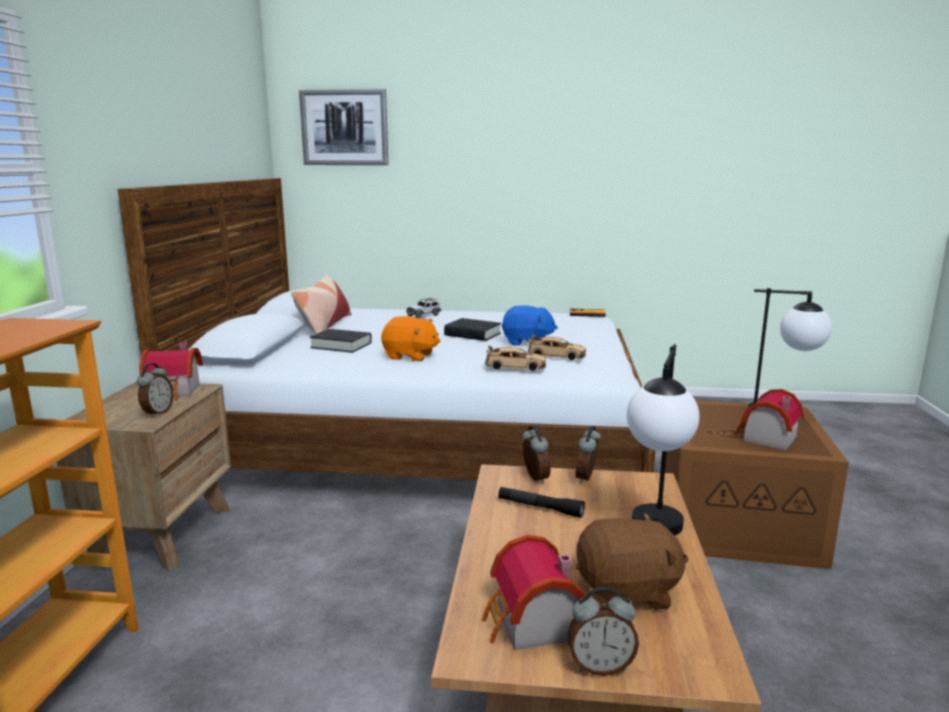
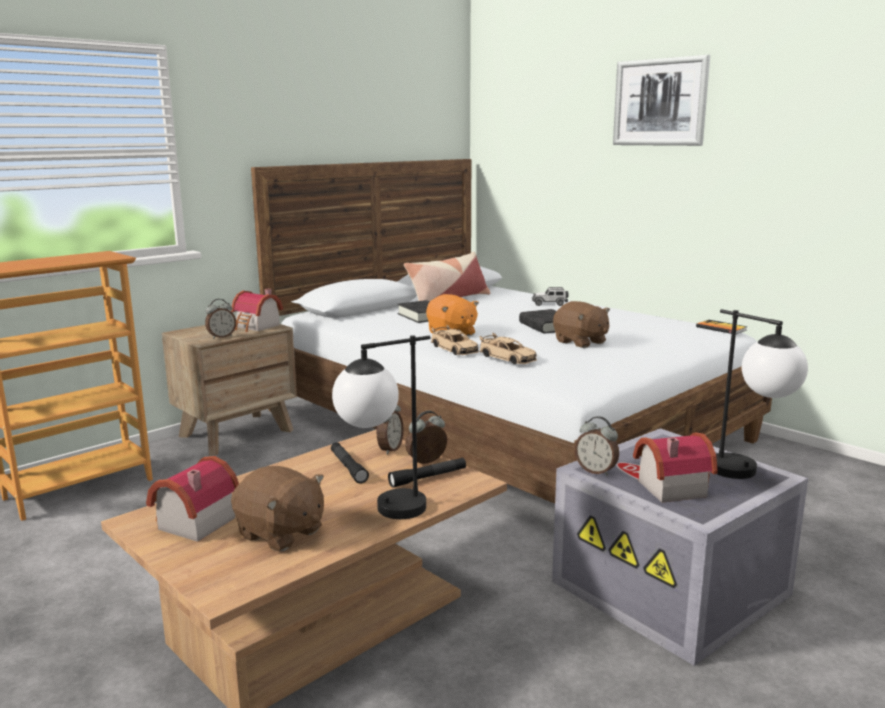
camera: 40 degrees right, 0 degrees up
(344, 128) = (524, 110): picture -> picture (660, 102)
(527, 342) = (580, 342): blue plush toy -> brown plush toy
(556, 355) = (568, 357): beige toy car -> beige toy car (454, 349)
(600, 666) = (176, 558): alarm clock -> alarm clock (596, 471)
(618, 491) = (428, 478): none -> black flashlight
(739, 522) = (674, 588): brown storage box -> grey storage box

